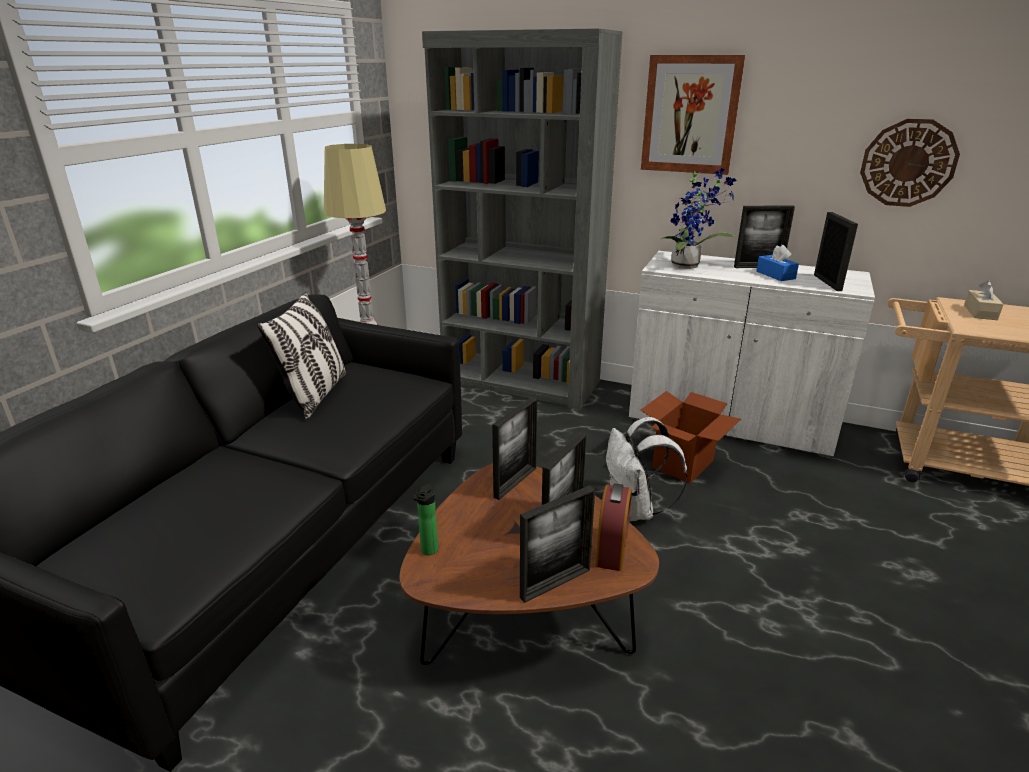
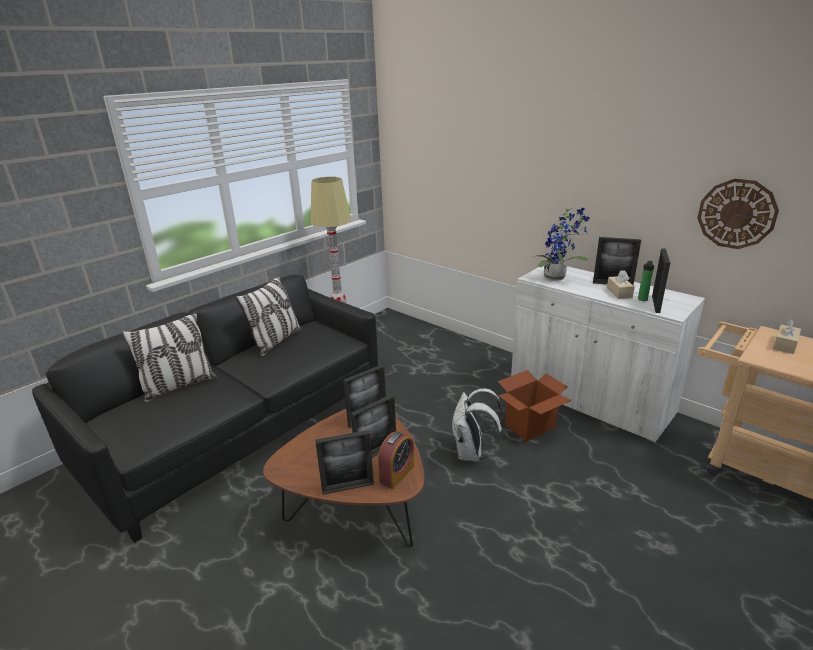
camera: 20 degrees right, 0 degrees up
(185, 484) = (179, 386): none -> pillow
(428, 551) = (289, 452): bottle -> bottle (642, 300)
(521, 382) = (449, 345): grey bookcase -> none
(690, 115) = (571, 163): picture -> none
(775, 275) = (619, 293): blue tissue box -> beige tissue box

